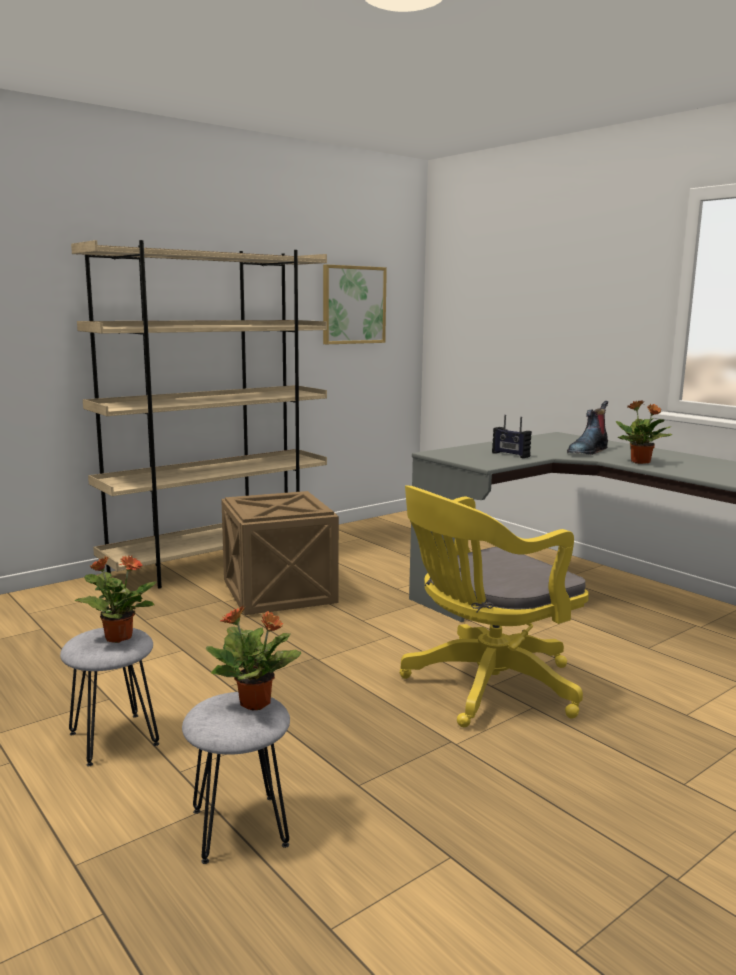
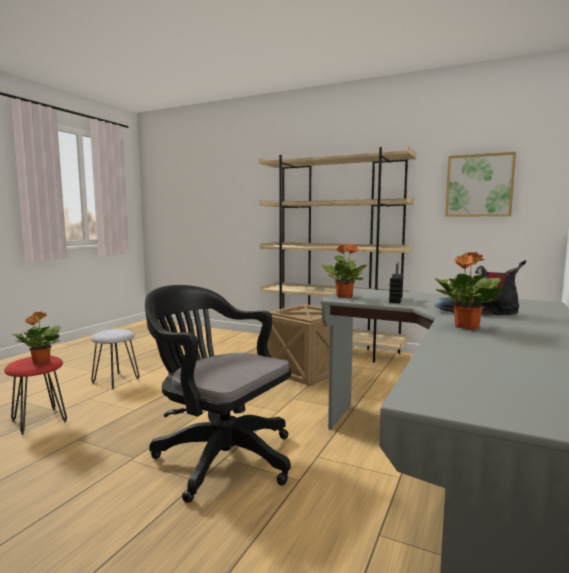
camera: 65 degrees right, 5 degrees down
(118, 637) = (115, 333): potted plant -> potted plant (344, 296)
(238, 828) = (39, 420): grey stool -> red stool
(484, 687) = (219, 456): yellow office chair -> black office chair

